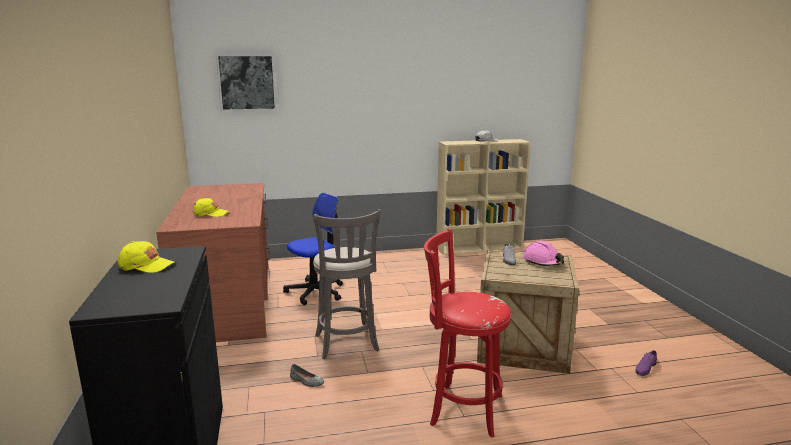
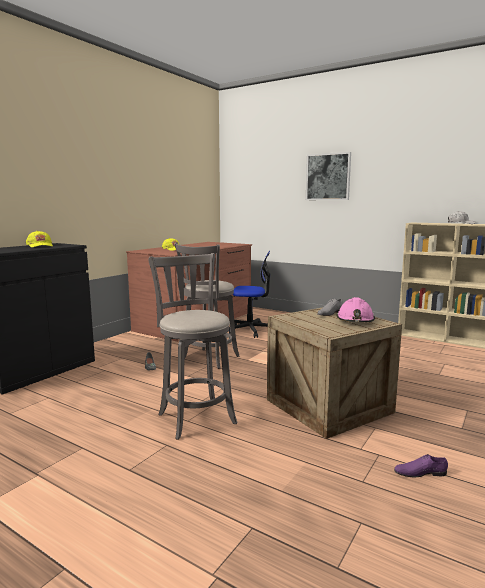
camera: 45 degrees right, 5 degrees down
(247, 82) = (258, 170): picture -> picture (328, 177)
(462, 409) = (195, 417): red stool -> grey stool

